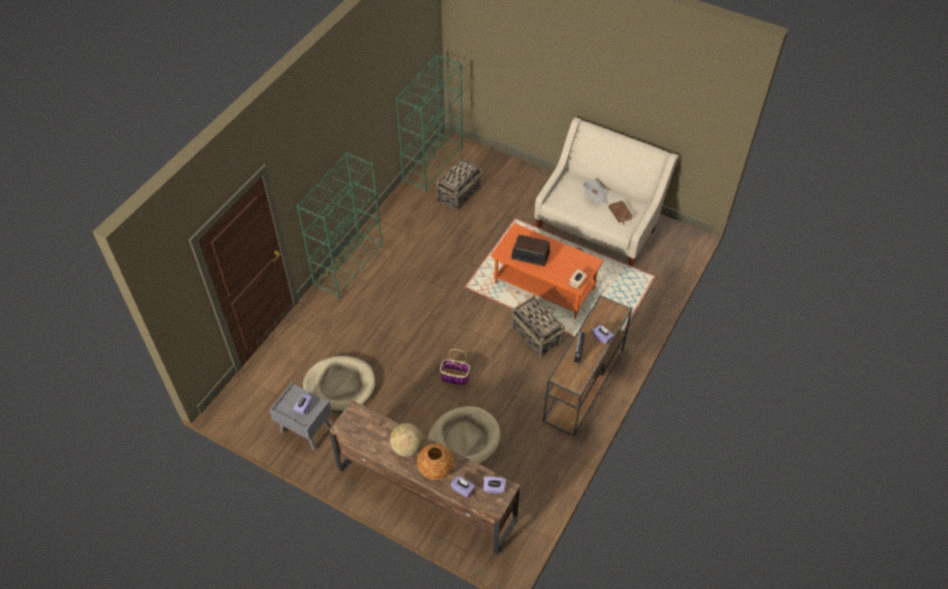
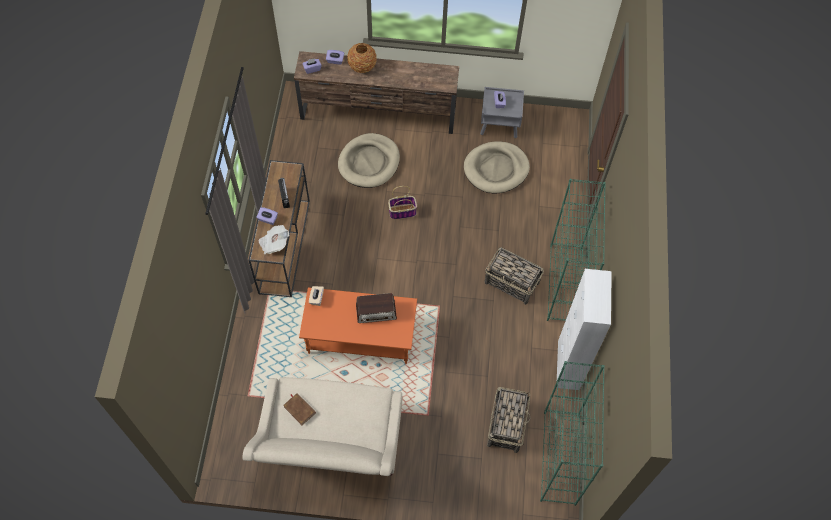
camera: 155 degrees right, 10 degrees up
(387, 213) = (568, 365): none -> white cabinet
(407, 447) = (392, 74): globe -> none
(535, 335) = (347, 279): basket -> basket (512, 283)
(595, 197) = (335, 422): newspaper -> newspaper (274, 243)

